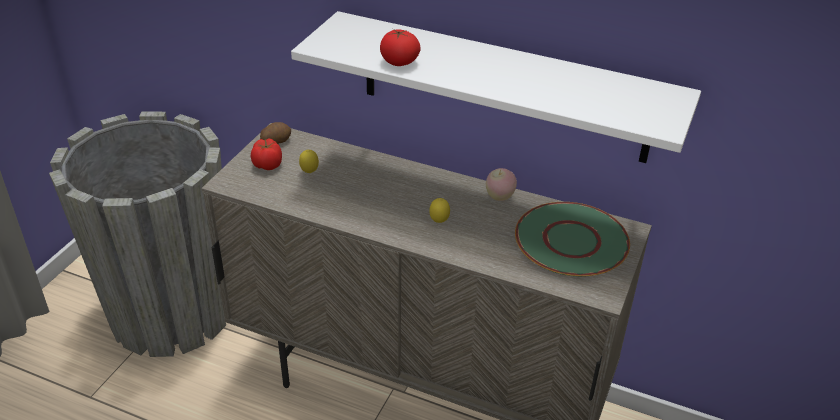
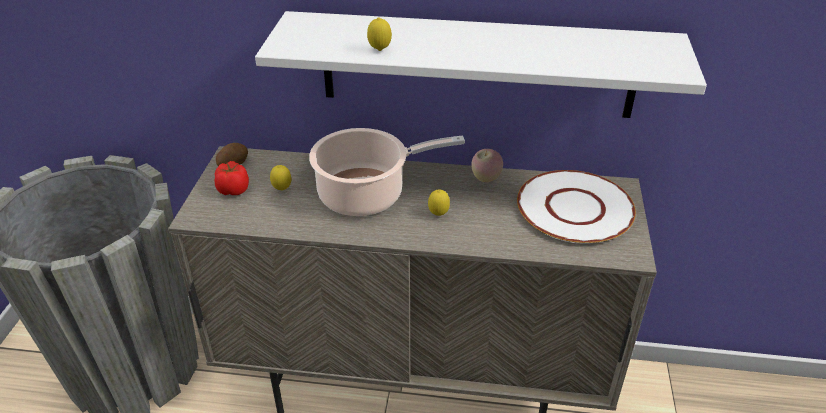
camera: 15 degrees left, 0 degrees up
(383, 191) = (367, 194): none -> cooking pot
(399, 62) = (379, 50): tomato -> lemon
(572, 241) = (575, 208): green plate -> white plate

